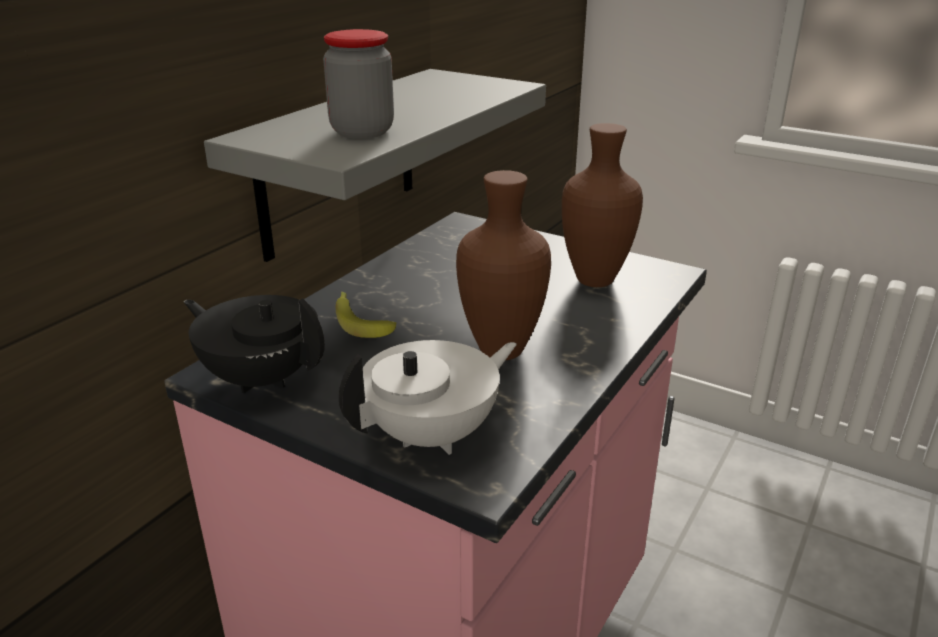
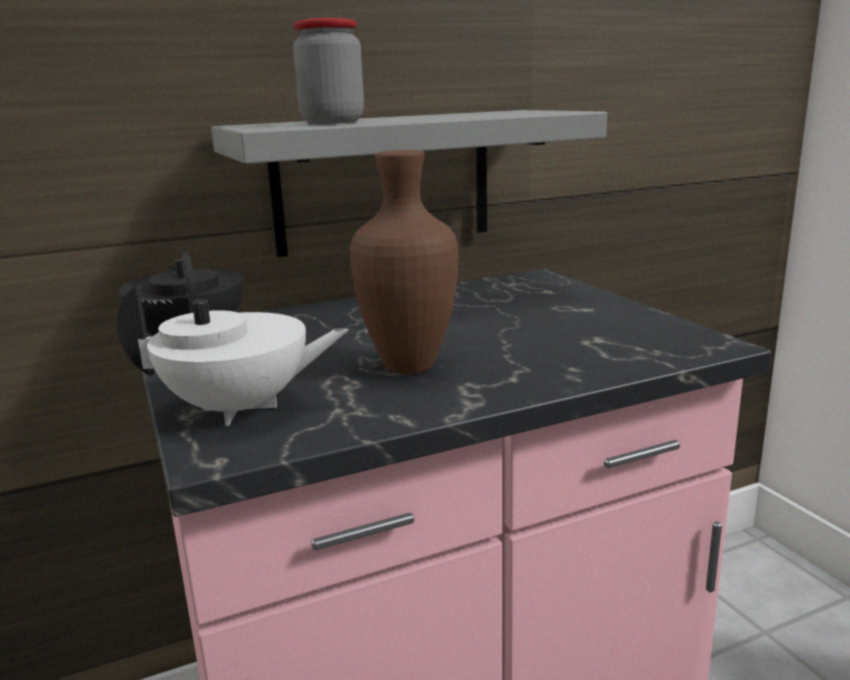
camera: 35 degrees right, 10 degrees down
(360, 320) = (328, 322): banana -> none
(594, 279) = (605, 334): brown vase -> none

